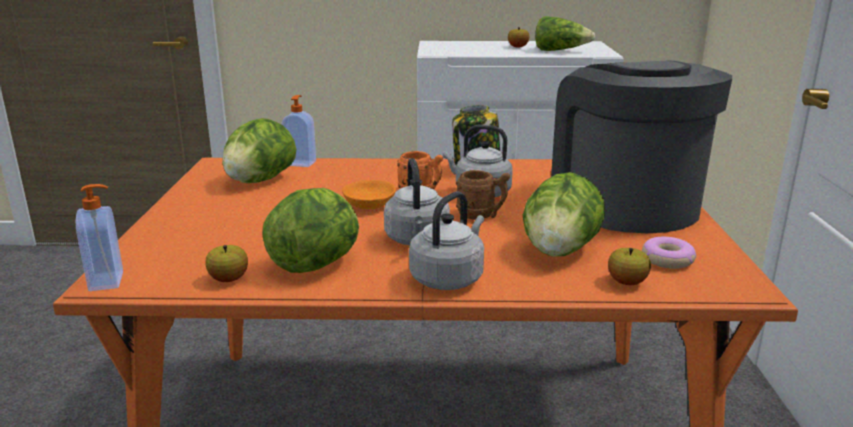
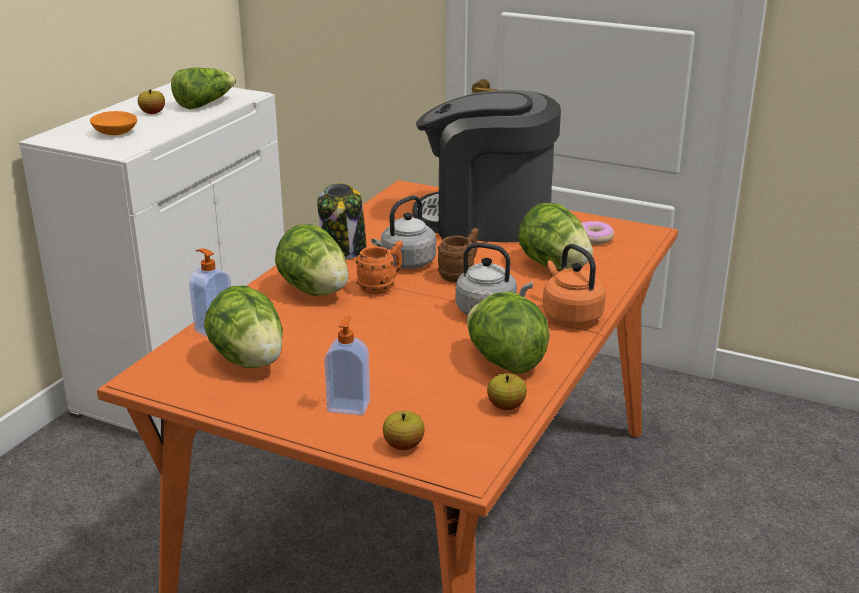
camera: 65 degrees left, 5 degrees up
(108, 281) = (464, 469): soap dispenser -> soap dispenser (349, 406)
(368, 204) = (385, 316): orange bowl -> orange bowl (114, 132)
(391, 175) = (314, 290): none -> lettuce
(449, 278) = (570, 315): grey kettle -> orange kettle
(627, 282) = (618, 260): apple -> apple (403, 445)

